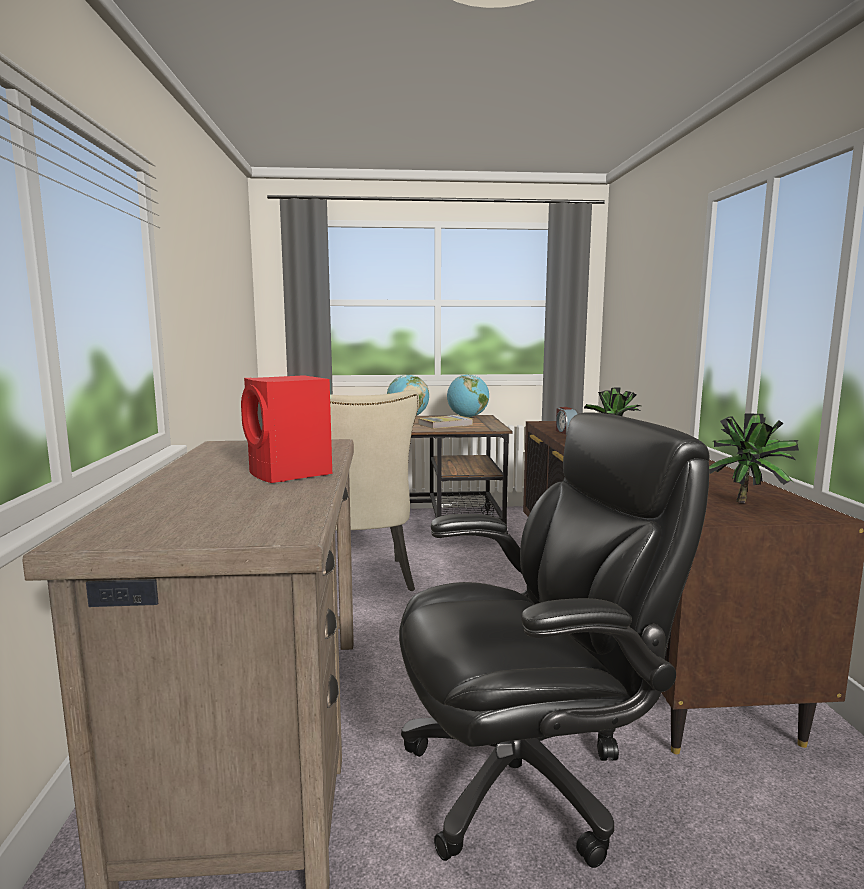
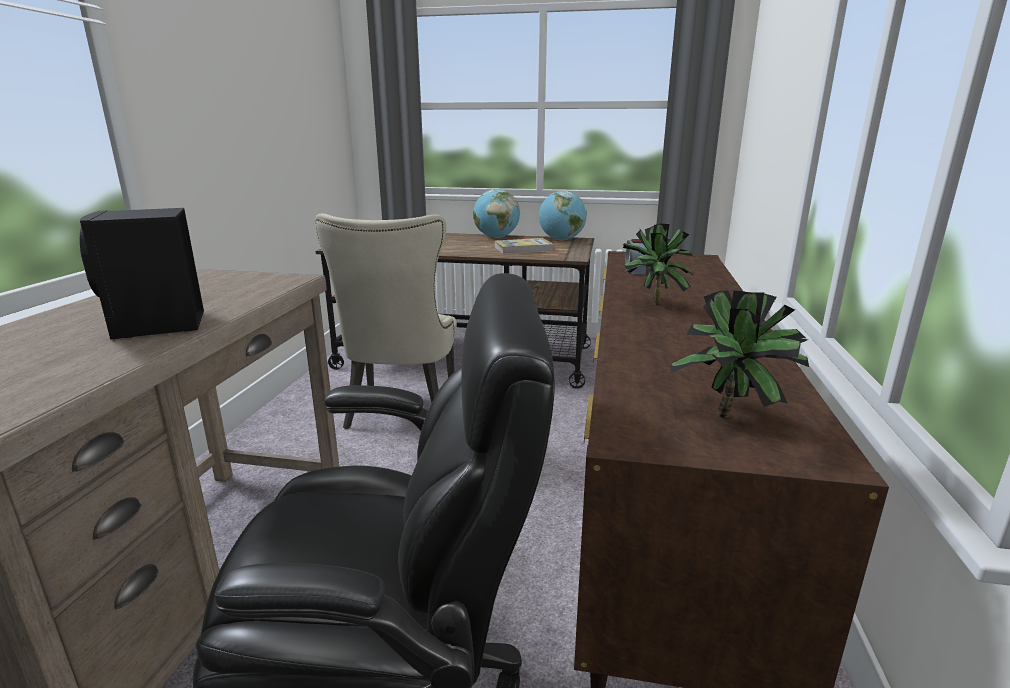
camera: 15 degrees right, 10 degrees up
(290, 474) = (158, 326): red speaker -> black speaker

